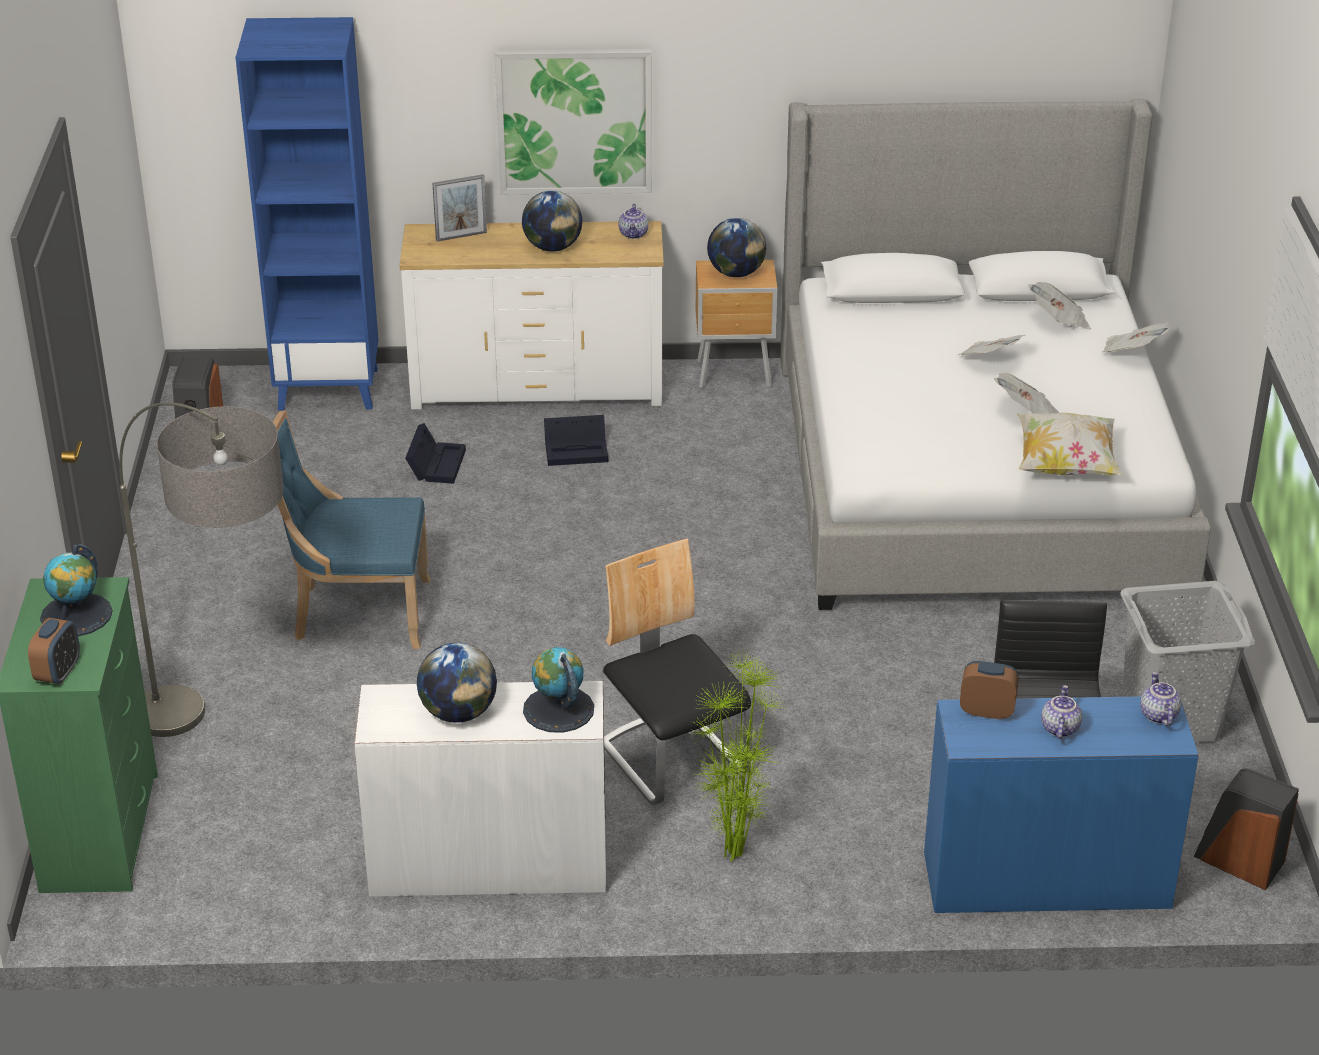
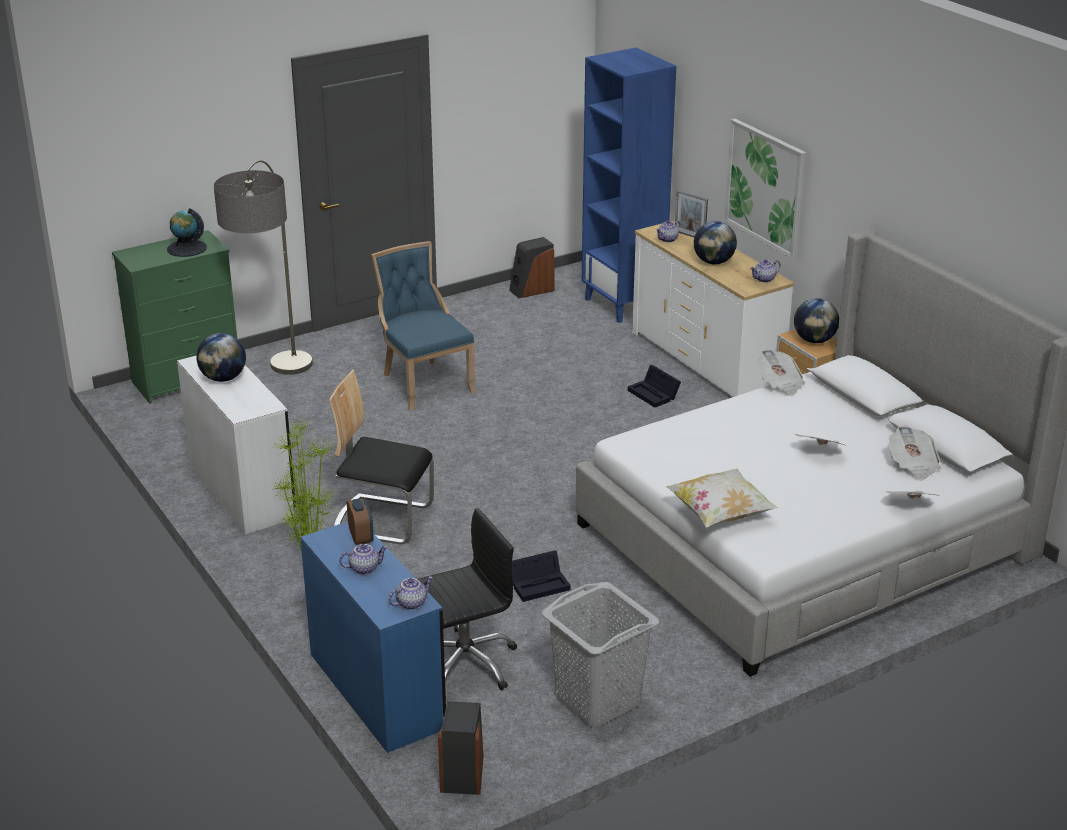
camera: 60 degrees right, 5 degrees down
(58, 673) = (137, 259): alarm clock -> none
(436, 463) = (588, 358): black storage box -> black storage box (540, 584)
(455, 253) = (668, 240): none -> teapot
(558, 709) = (249, 404): globe -> none
(673, 758) = (383, 519): chair -> chair turned 105 degrees counterclockwise
(1027, 412) = (771, 483): newspaper -> newspaper (779, 384)

